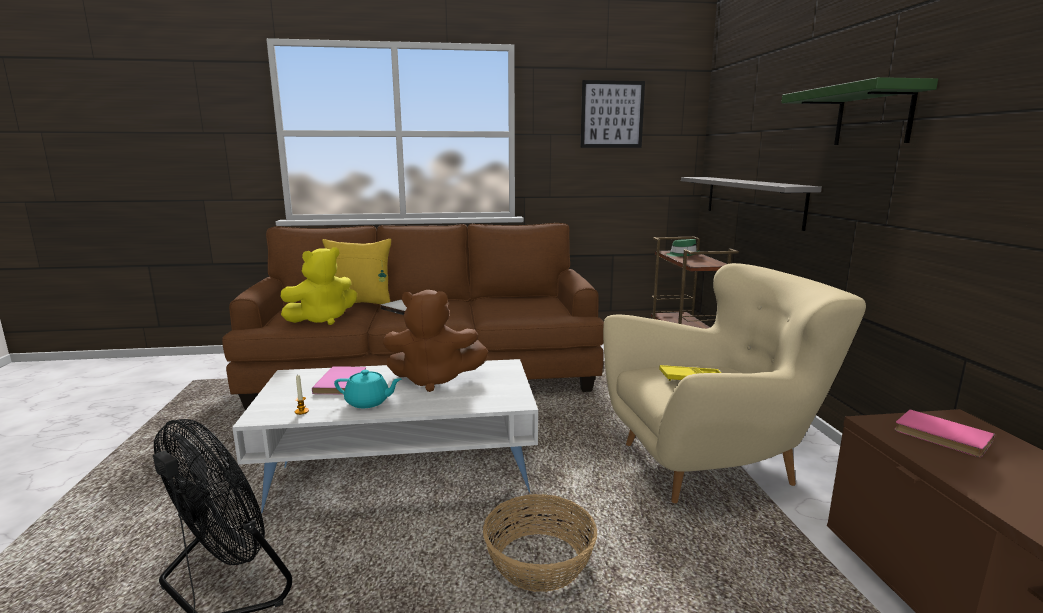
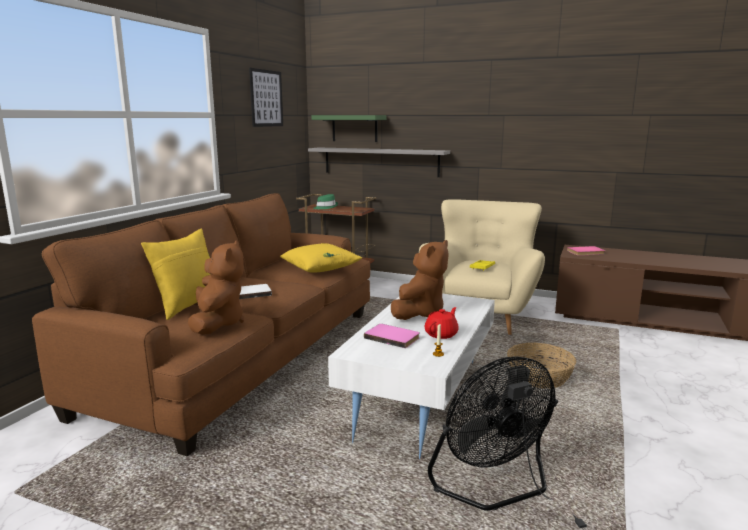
camera: 60 degrees left, 0 degrees up
(322, 319) = (217, 323): yellow plush toy -> brown plush toy
(368, 402) = (441, 334): turquoise teapot -> red teapot
(521, 312) = (320, 269): none -> yellow pillow
(873, 116) = (484, 112): green shelf -> green shelf (354, 128)

